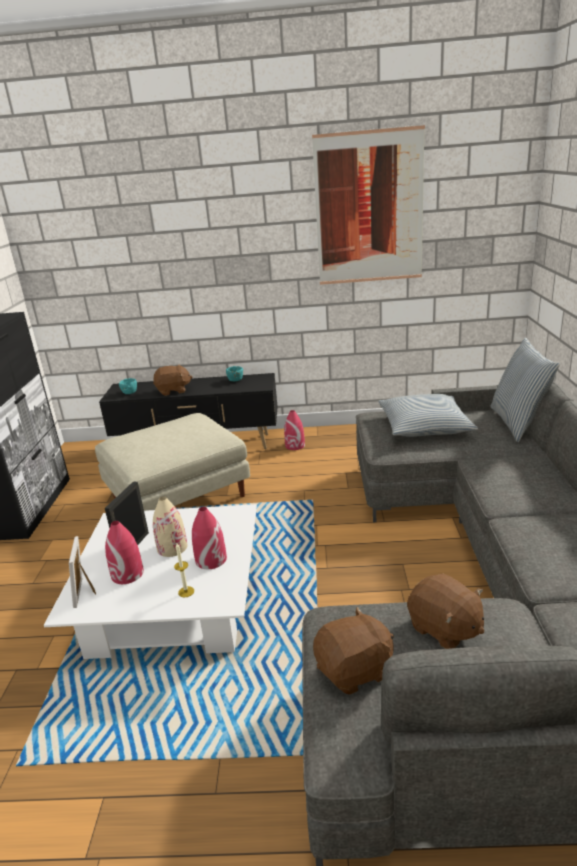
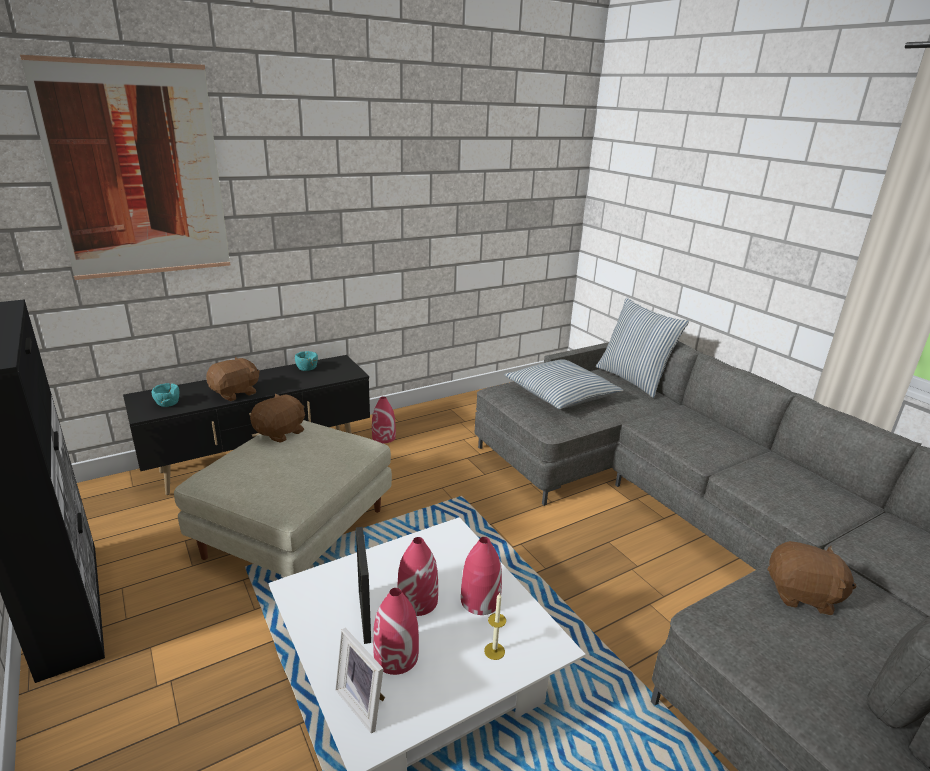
camera: 35 degrees left, 0 degrees up
(172, 547) = (417, 600): beige vase -> red vase
(355, 670) = (790, 668): brown plush toy -> brown plush toy (281, 433)
(369, 208) = (450, 163): picture -> picture (138, 172)

